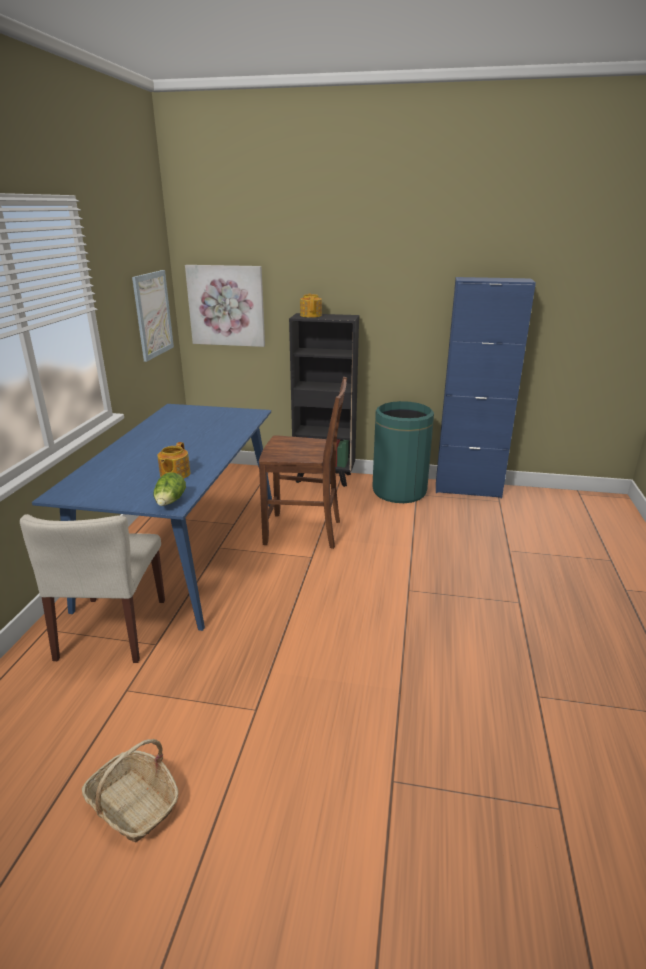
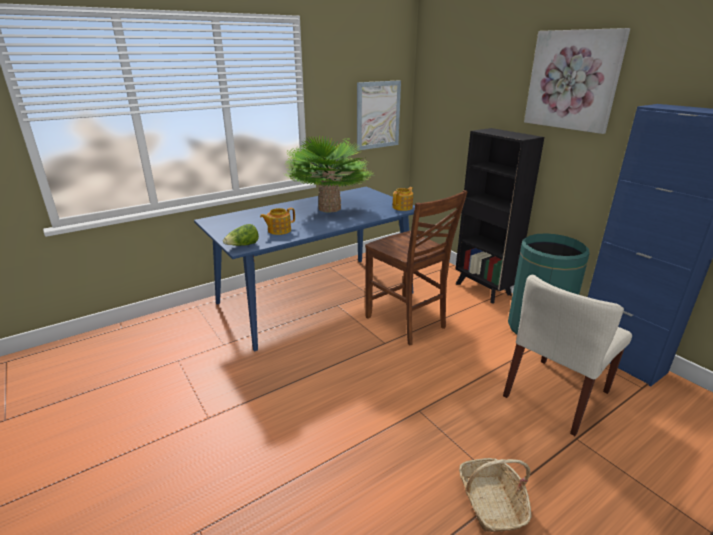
camera: 45 degrees right, 0 degrees up
(113, 629) = (220, 323): beige chair -> beige chair (556, 394)
(134, 804) = (97, 421): basket -> basket (491, 502)
(179, 436) = (329, 208): none -> potted plant
(226, 305) = (443, 115): picture -> picture (573, 80)
(311, 315) = (496, 131): teapot -> teapot (403, 207)

